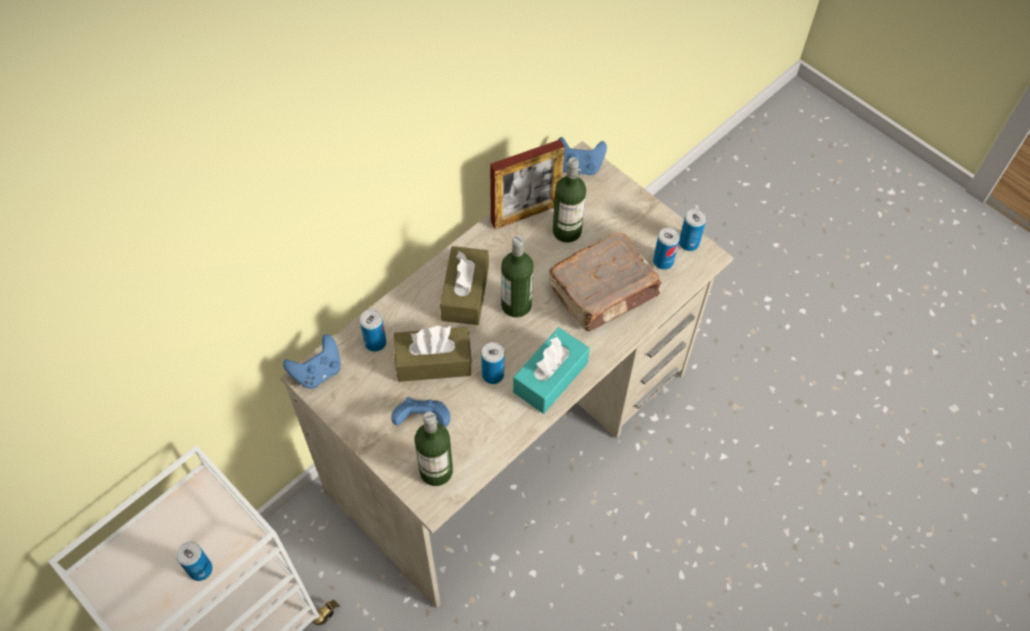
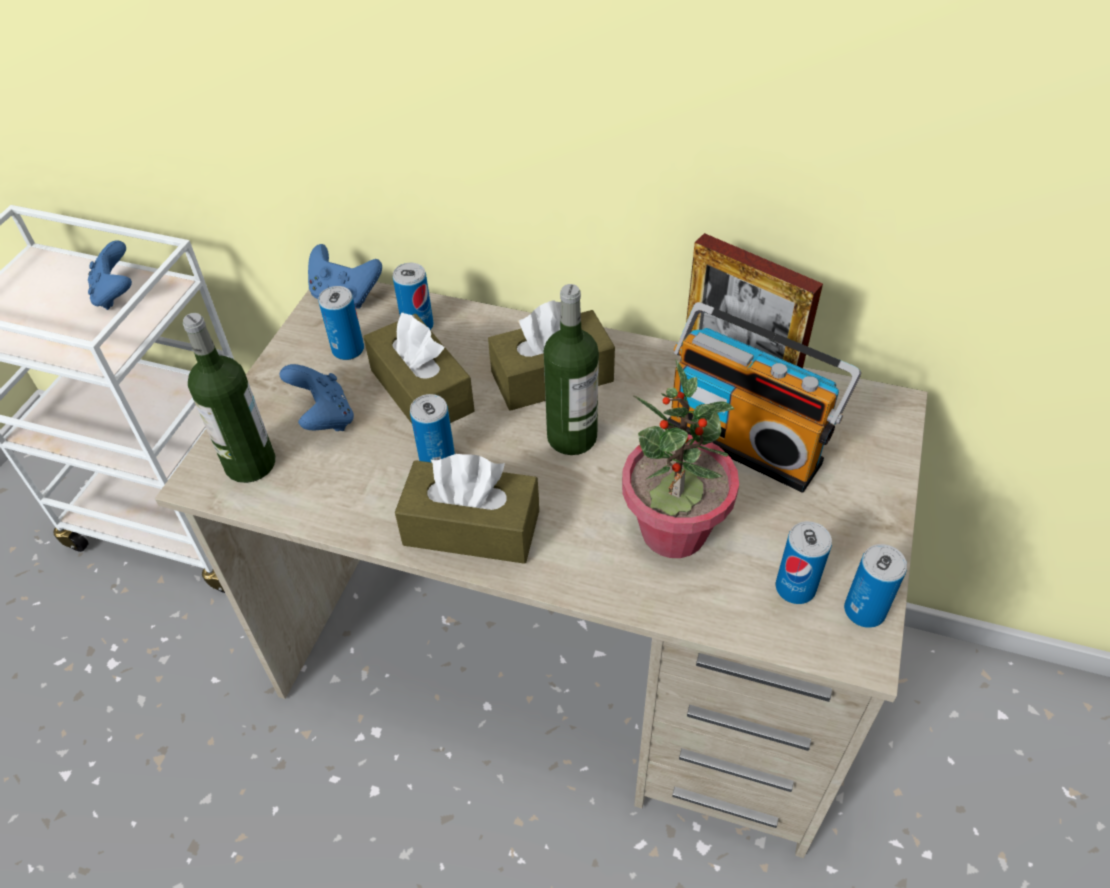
camera: 65 degrees right, 10 degrees down
(200, 569) = (60, 332): can -> can (348, 350)
(550, 377) = (471, 528): turquoise tissue box -> brown tissue box
(567, 231) = (746, 440): bottle -> radio
(579, 166) = (877, 407): blue game controller -> blue game controller (116, 294)
(604, 292) = (673, 532): brown book -> potted plant

